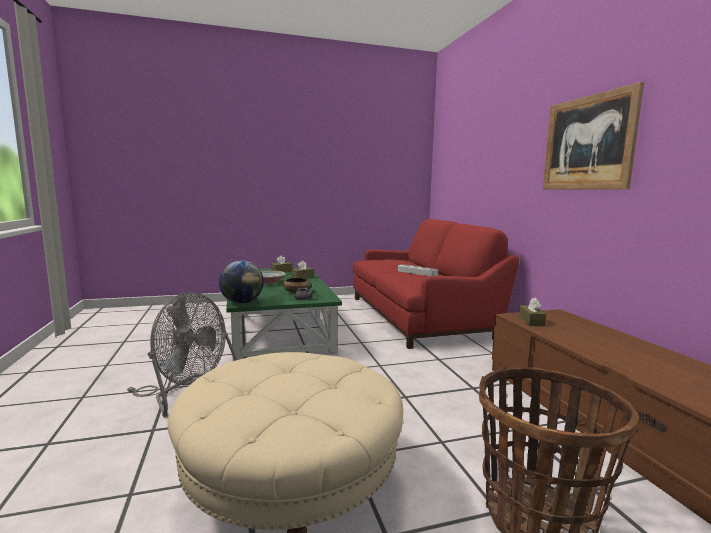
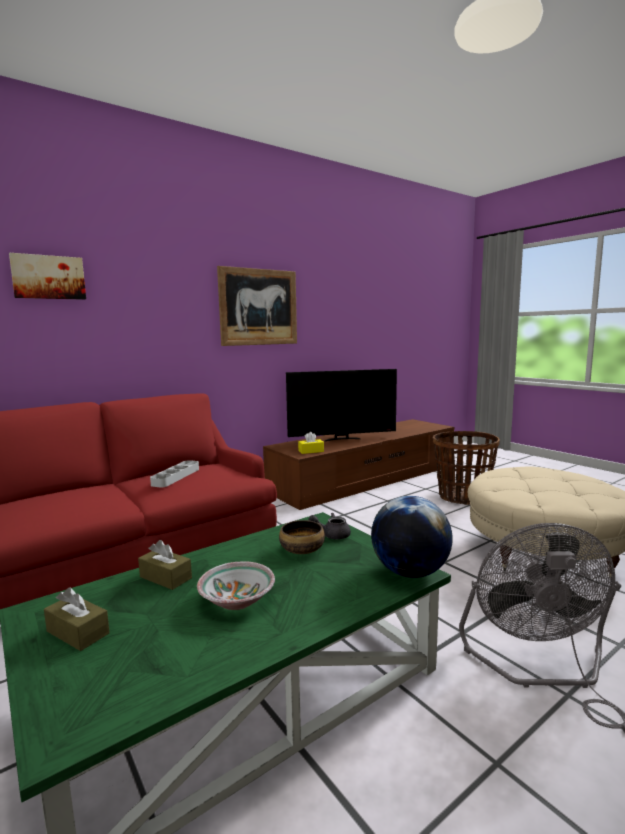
camera: 110 degrees left, 0 degrees up
(468, 143) = (48, 277): none -> picture
(531, 321) = (311, 451): brown tissue box -> yellow tissue box
(614, 345) = (342, 439): none -> television

